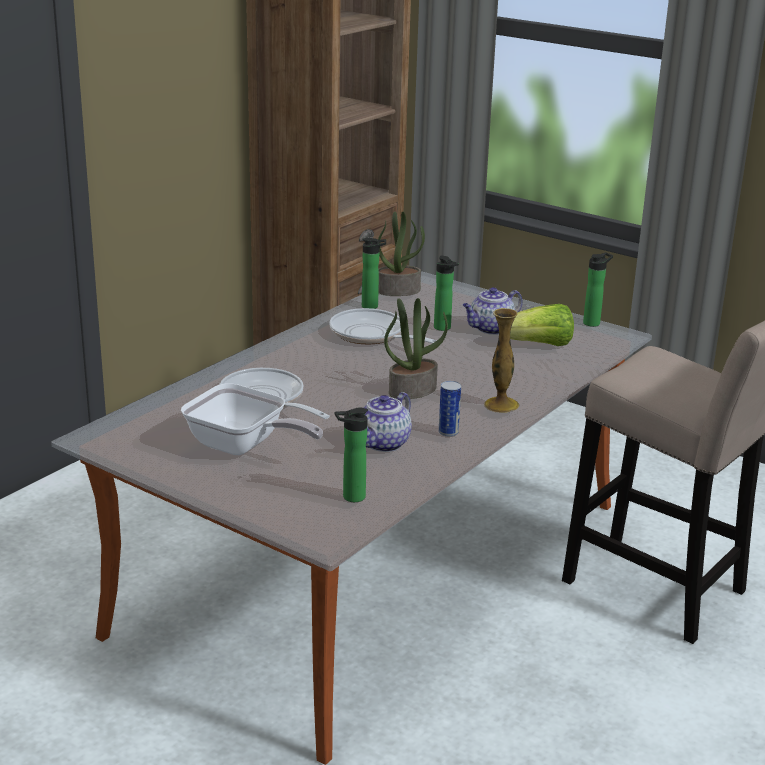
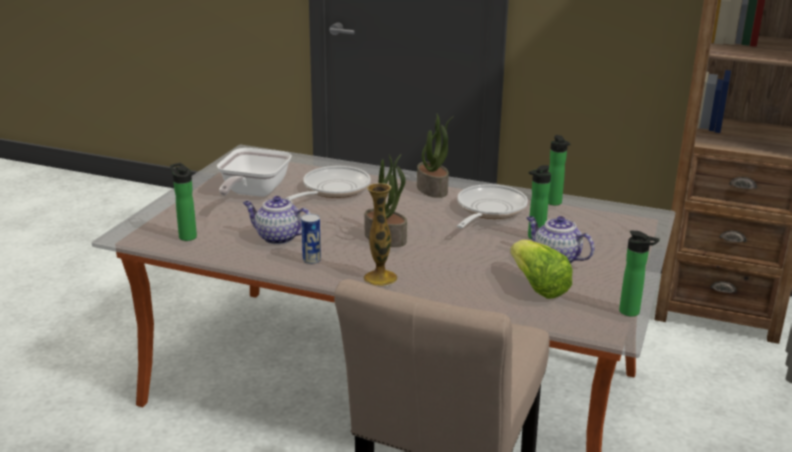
camera: 75 degrees right, 0 degrees up
(398, 290) = (607, 209): potted plant -> potted plant (433, 189)

